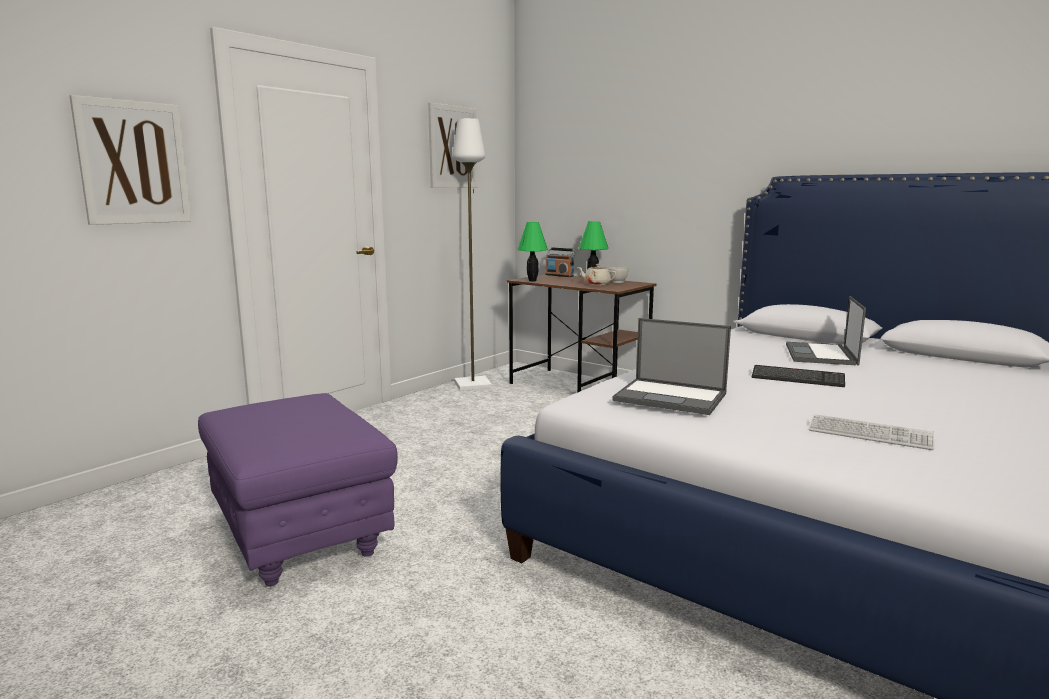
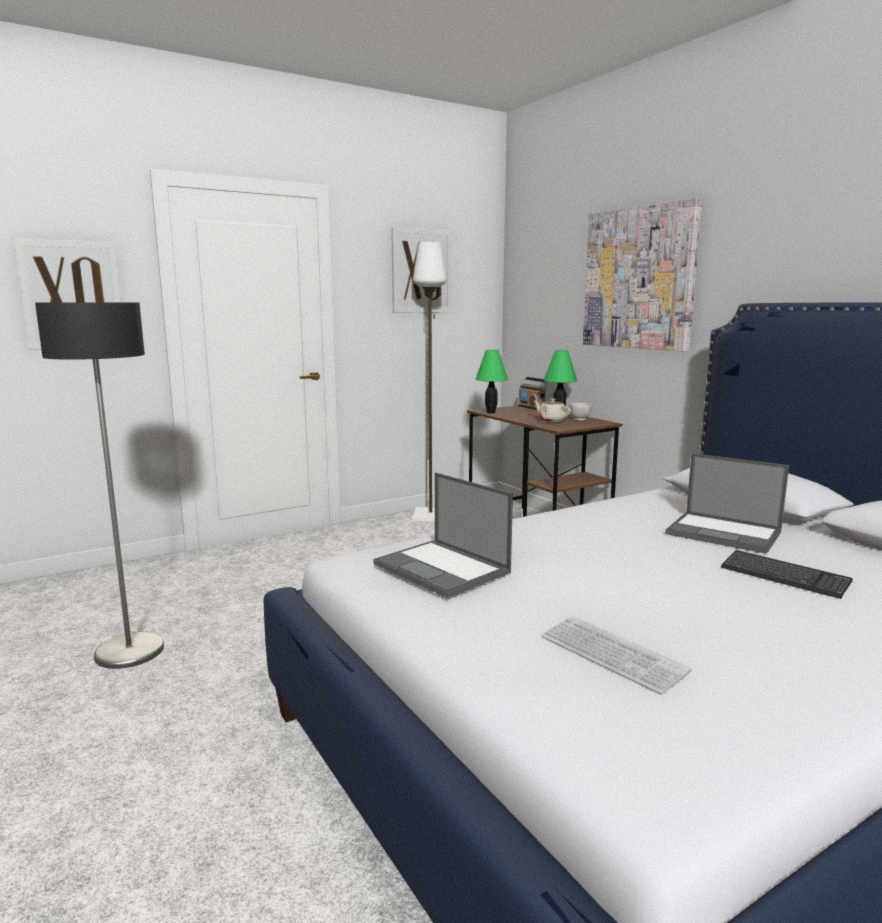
camera: 20 degrees right, 0 degrees up
(298, 537) = (129, 651): purple ottoman -> floor lamp
(667, 156) = (639, 278): none -> picture
(797, 378) = (639, 562): keyboard -> keyboard (784, 576)
(821, 355) = (725, 533): laptop -> laptop turned 90 degrees counterclockwise

